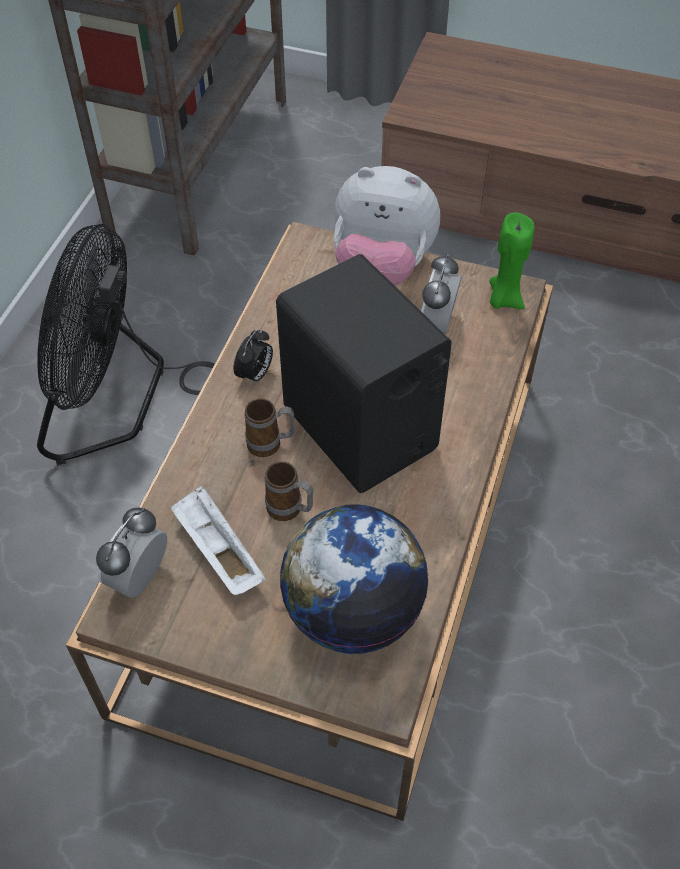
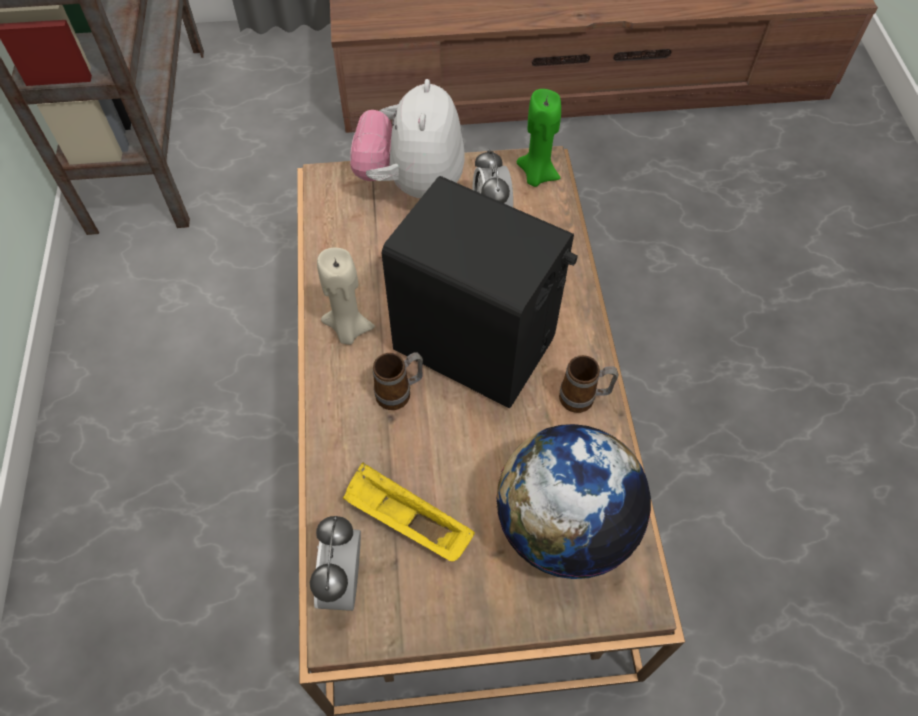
camera: 25 degrees left, 5 degrees up
(127, 391) = (188, 383): black fan -> none
(217, 551) = (406, 521): white tray -> yellow tray
(255, 375) = (348, 329): alarm clock -> beige candle
(290, 510) = (453, 451): mug -> mug (584, 399)
(381, 268) = (412, 183): plush toy -> plush toy turned 105 degrees clockwise

